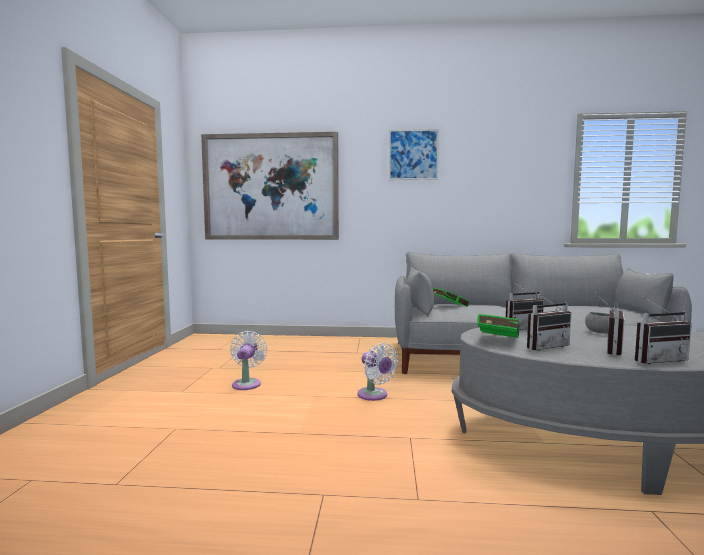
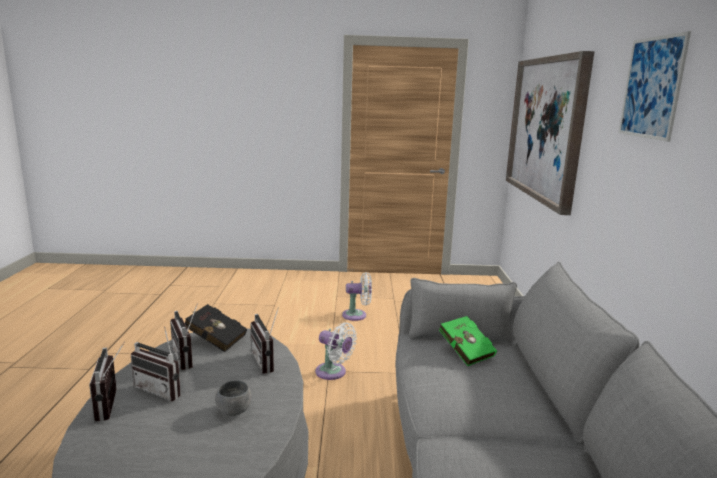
camera: 85 degrees right, 10 degrees up
(374, 395) = (333, 373): white fan -> white fan turned 105 degrees counterclockwise
(497, 341) = (214, 339): green book -> black book

